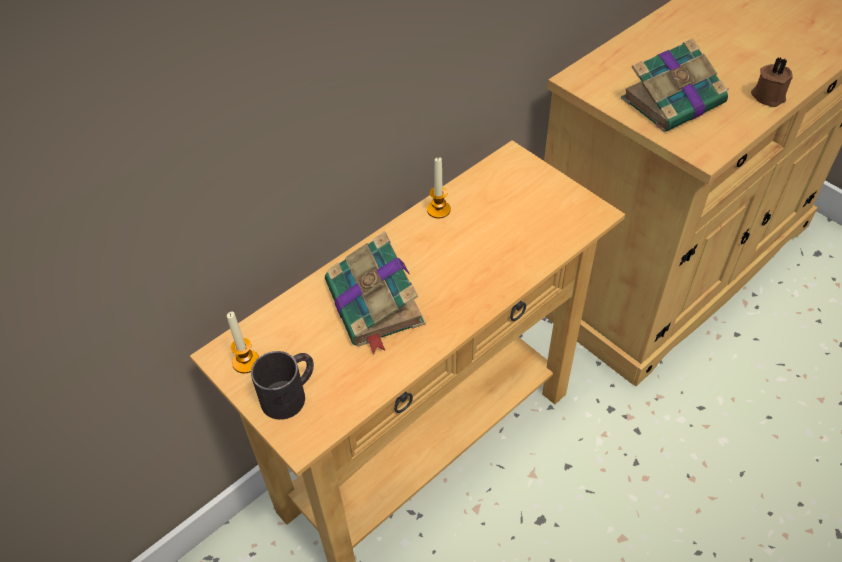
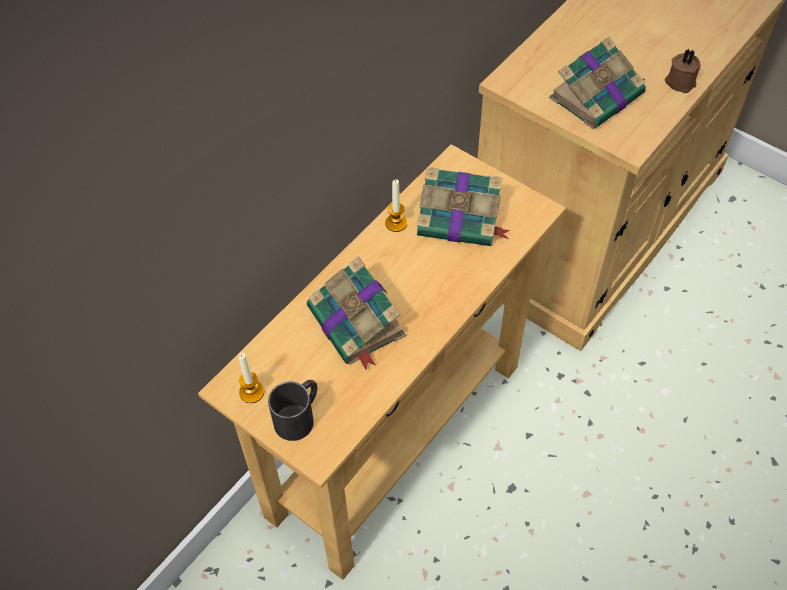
camera: 10 degrees left, 5 degrees up
(508, 213) = (461, 219): none -> book

